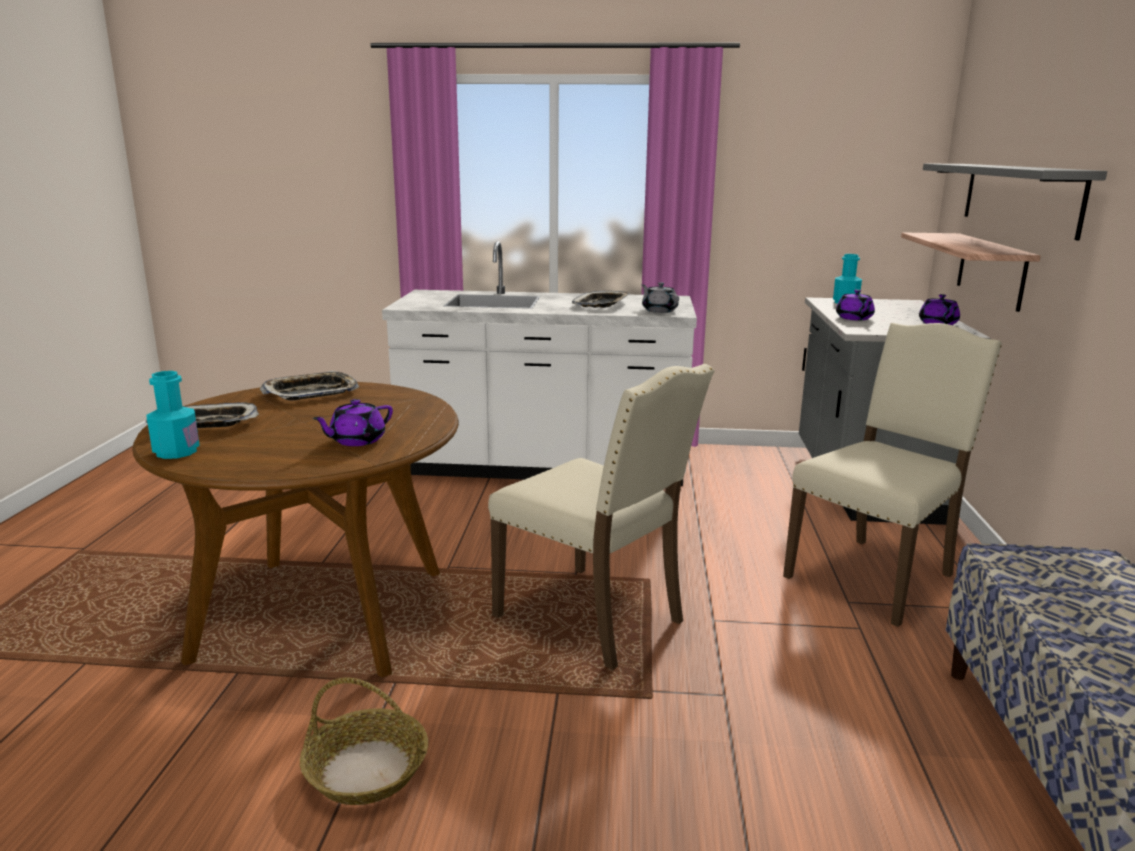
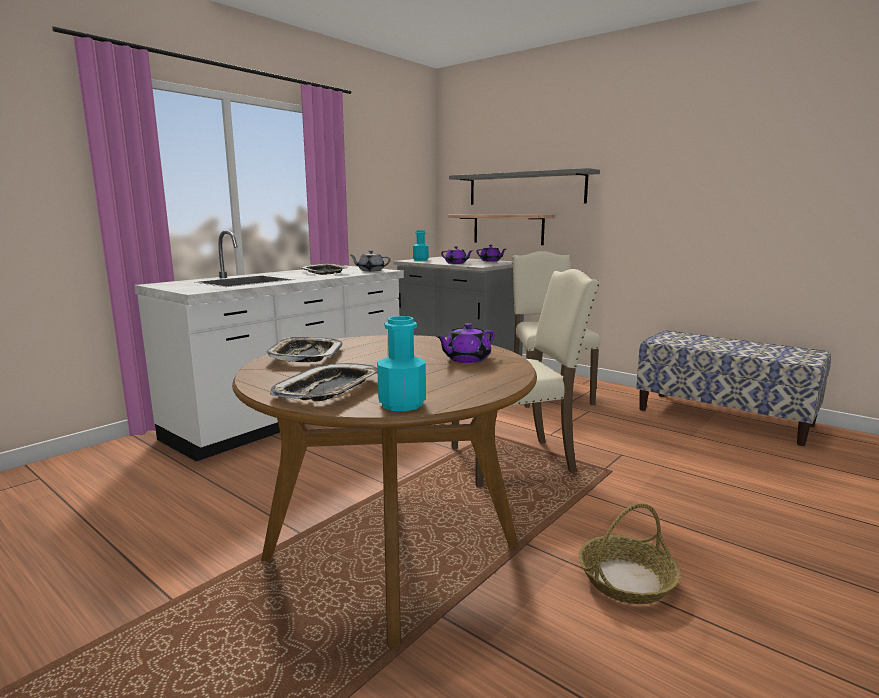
camera: 55 degrees left, 5 degrees down
(356, 440) = (466, 359): purple teapot -> purple teapot turned 60 degrees clockwise

